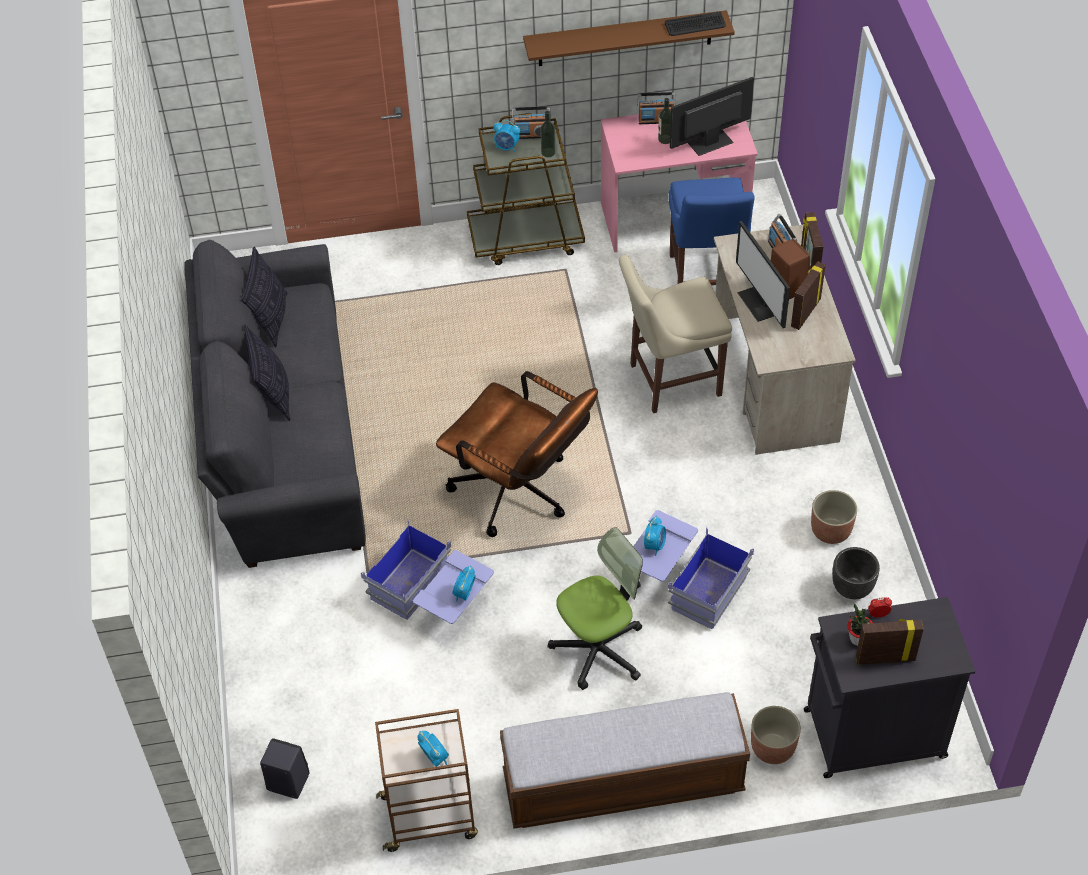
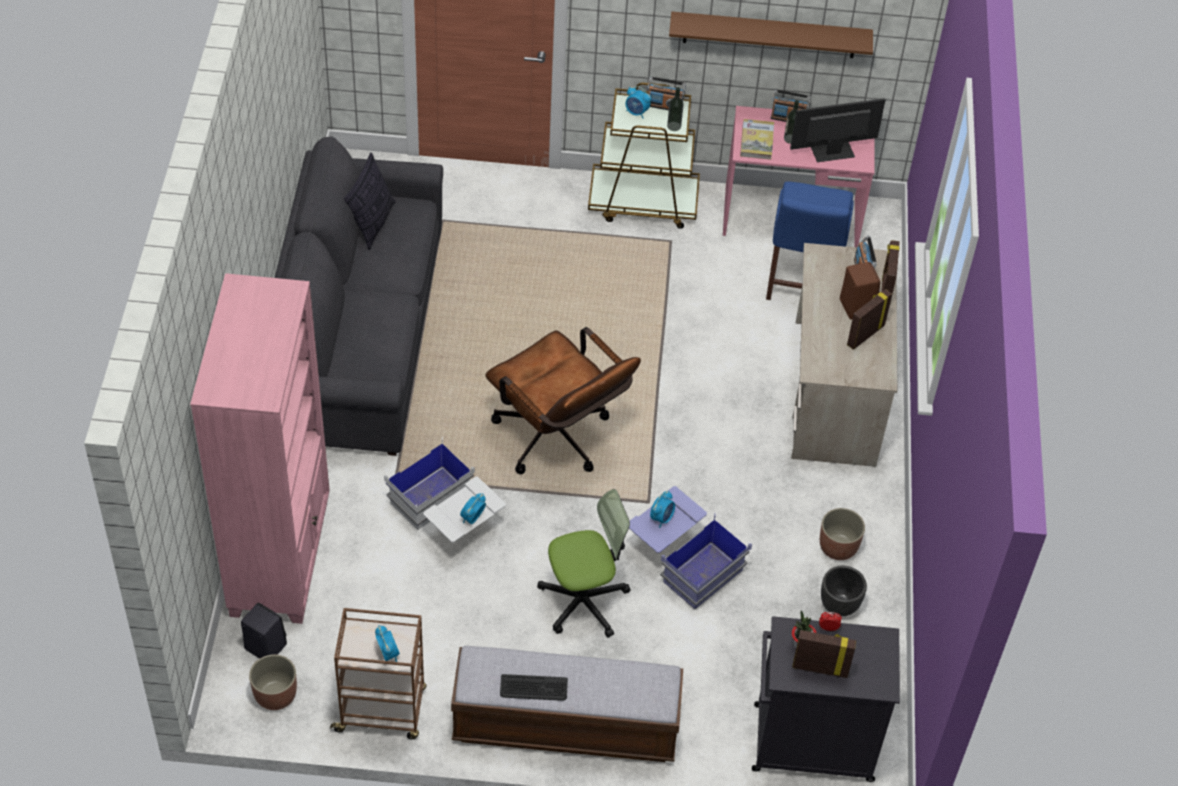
camera: 10 degrees right, 0 degrees up
(273, 395) = (352, 293): pillow -> none
(275, 684) = (281, 557): none -> pink bookcase
(432, 598) = (446, 516): blue storage box -> white storage box
(633, 149) = (756, 141): none -> book
(670, 380) = (734, 369): beige chair -> none
(695, 25) = (837, 37): keyboard -> keyboard (533, 688)
(760, 303) = (826, 316): monitor -> none
(772, 748) = (713, 730): planter -> planter (275, 695)

